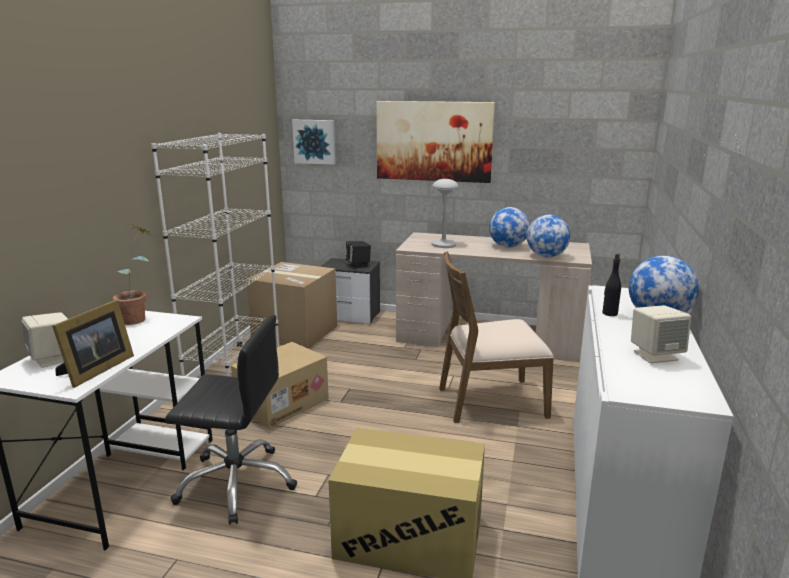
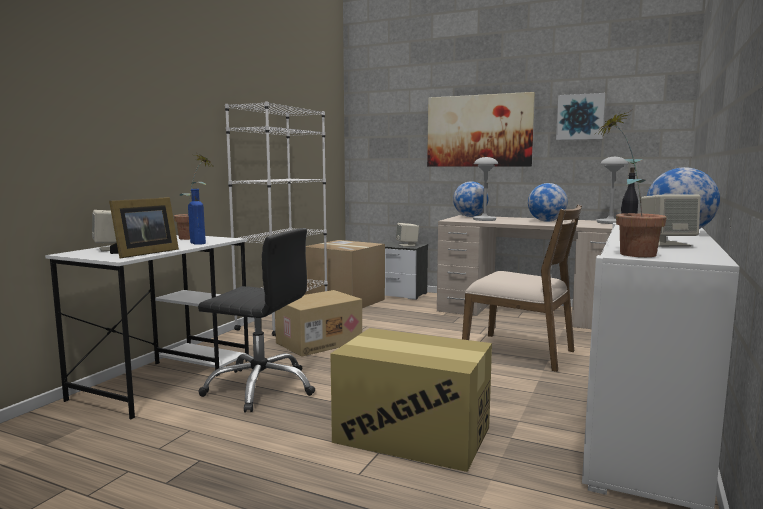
camera: 10 degrees right, 10 degrees down
(148, 334) = (197, 243): none -> blue bottle
(315, 141) = (374, 136): picture -> picture (580, 117)
(358, 265) = (407, 245): black speaker -> beige speaker
(490, 401) = (519, 352): brown chair -> brown chair turned 150 degrees counterclockwise
(546, 256) = (582, 225): globe -> globe (470, 216)
(571, 247) = (610, 222): none -> grey table lamp
(627, 386) = (627, 253): none -> potted plant

